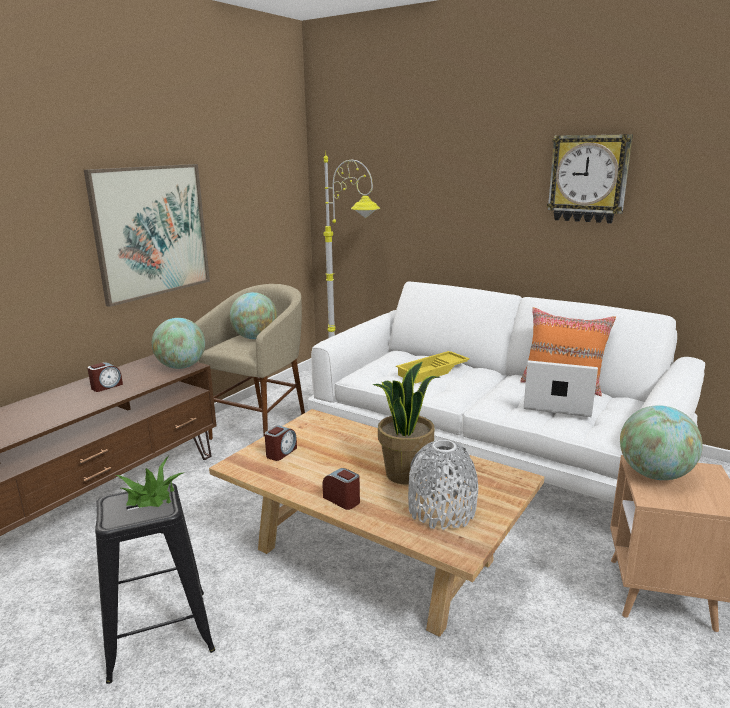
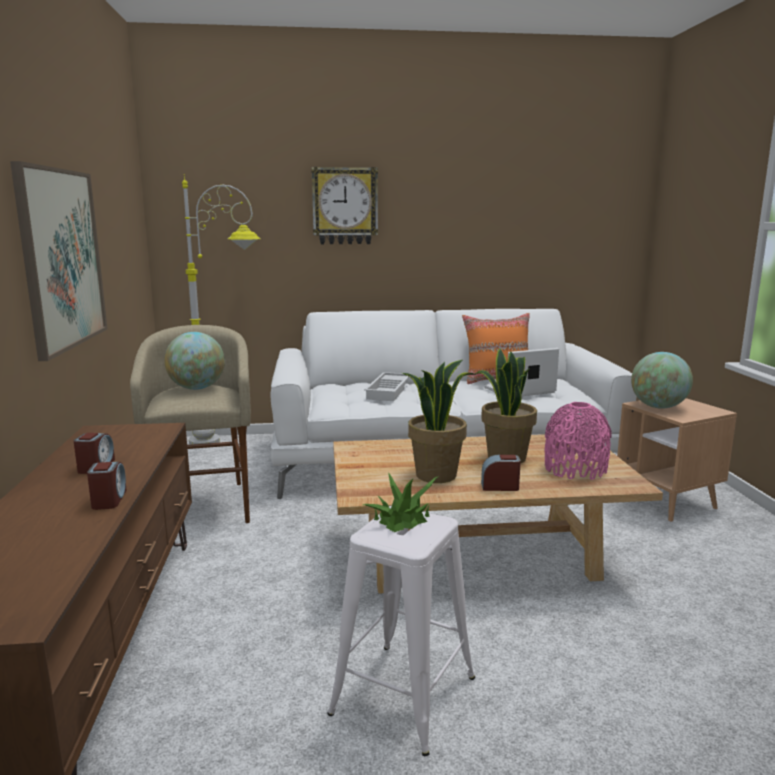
camera: 40 degrees left, 5 degrees down
(159, 634) = (404, 695): black stool -> white stool
(181, 367) = (153, 430): globe -> none
(281, 453) = (380, 476): alarm clock -> alarm clock (109, 500)
(319, 468) = (436, 475): none -> potted plant
(433, 371) = (389, 391): yellow tray -> white tray
(441, 510) = (575, 469): grey vase -> pink vase
(588, 179) = (468, 202): wall clock -> wall clock (345, 206)

